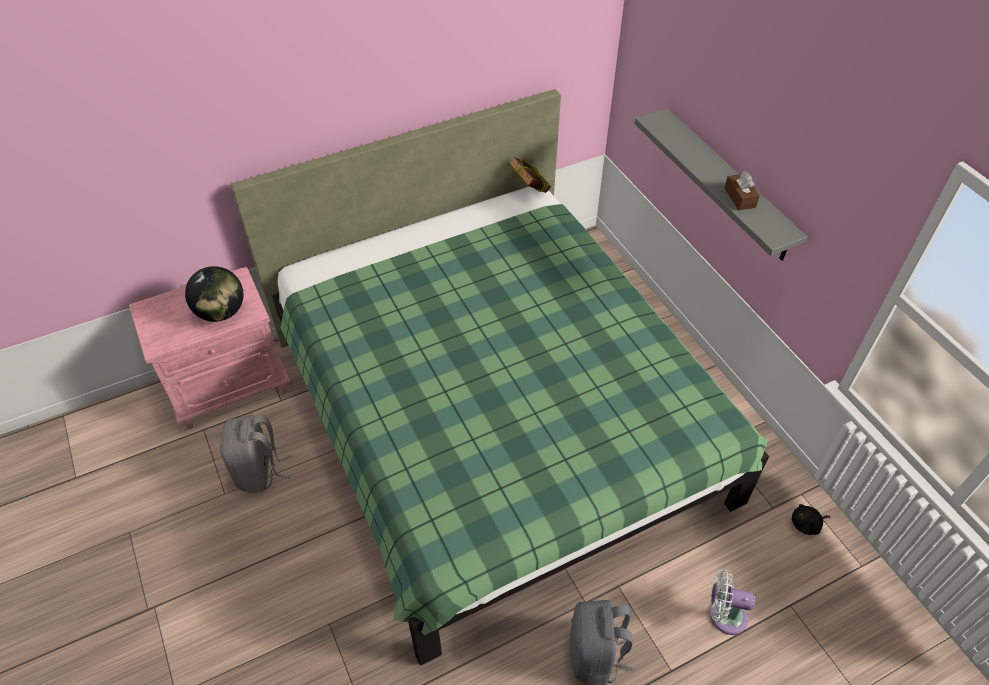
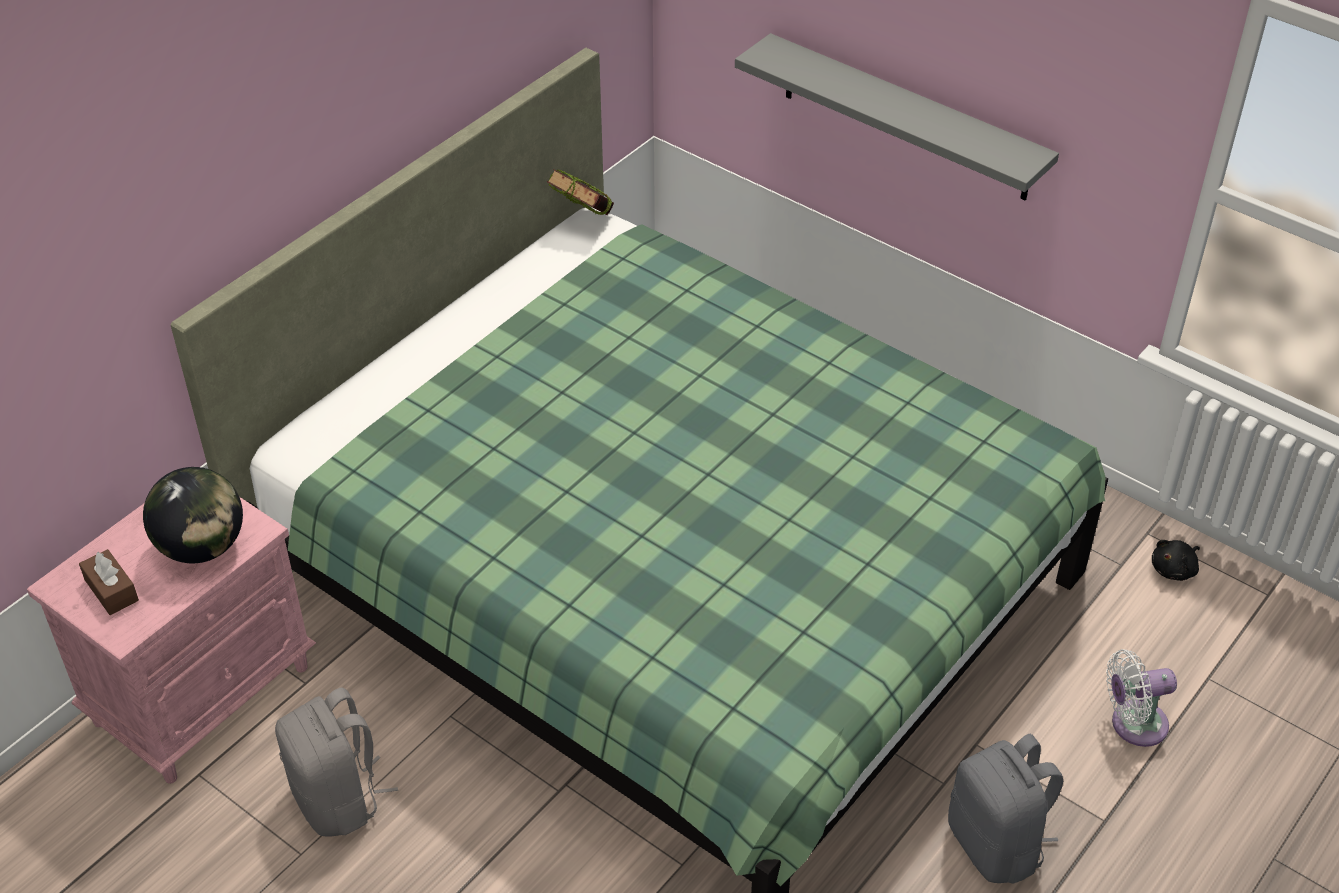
camera: 25 degrees left, 5 degrees down
(740, 197) = (944, 127): brown tissue box -> brown tissue box (111, 590)

